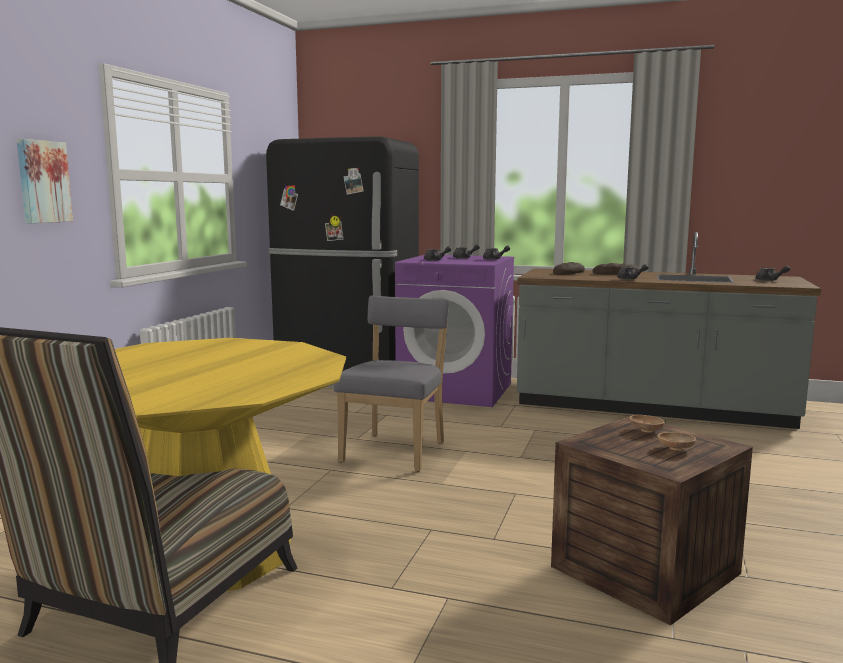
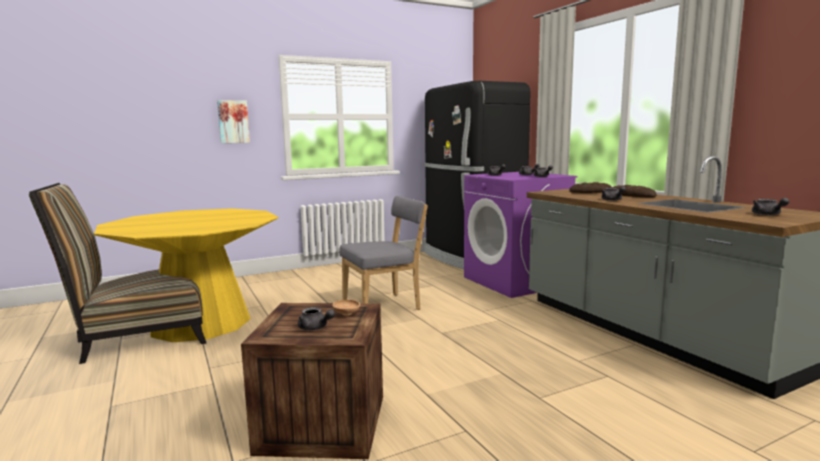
camera: 45 degrees right, 0 degrees up
(675, 449) = (315, 328): brown bowl -> grey teapot

